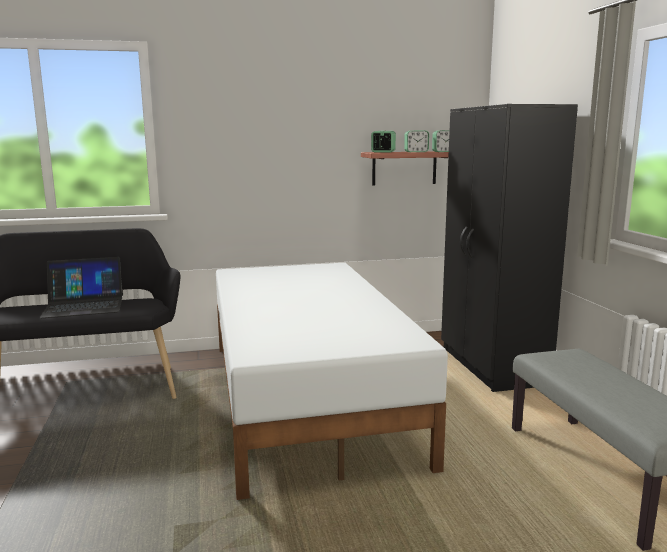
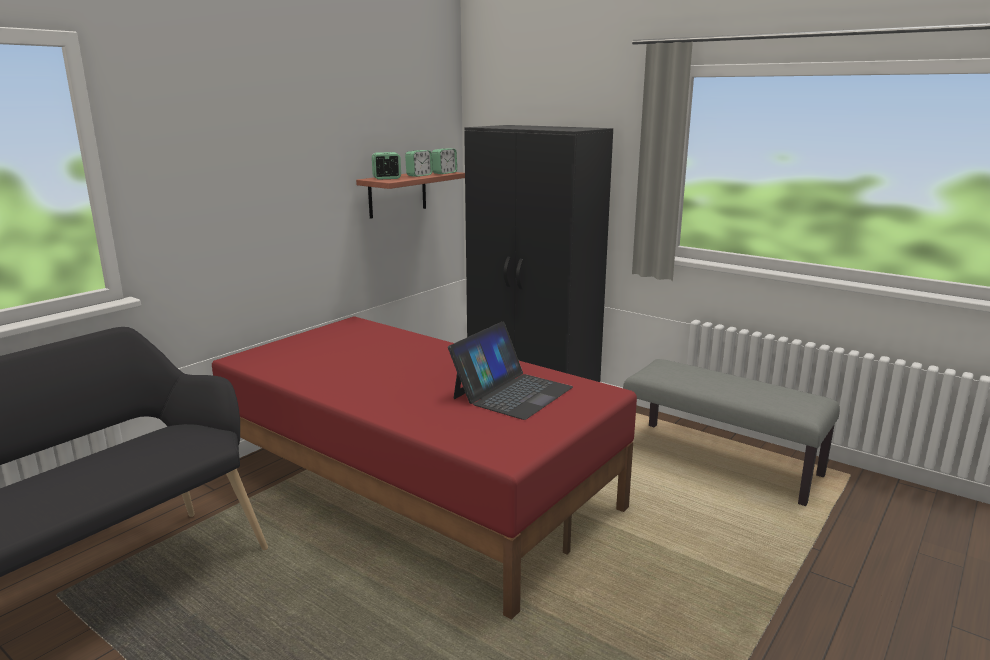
camera: 40 degrees left, 5 degrees up
(84, 306) = (106, 467): laptop -> laptop (512, 392)
(308, 397) = (416, 486): white bed -> red bed

